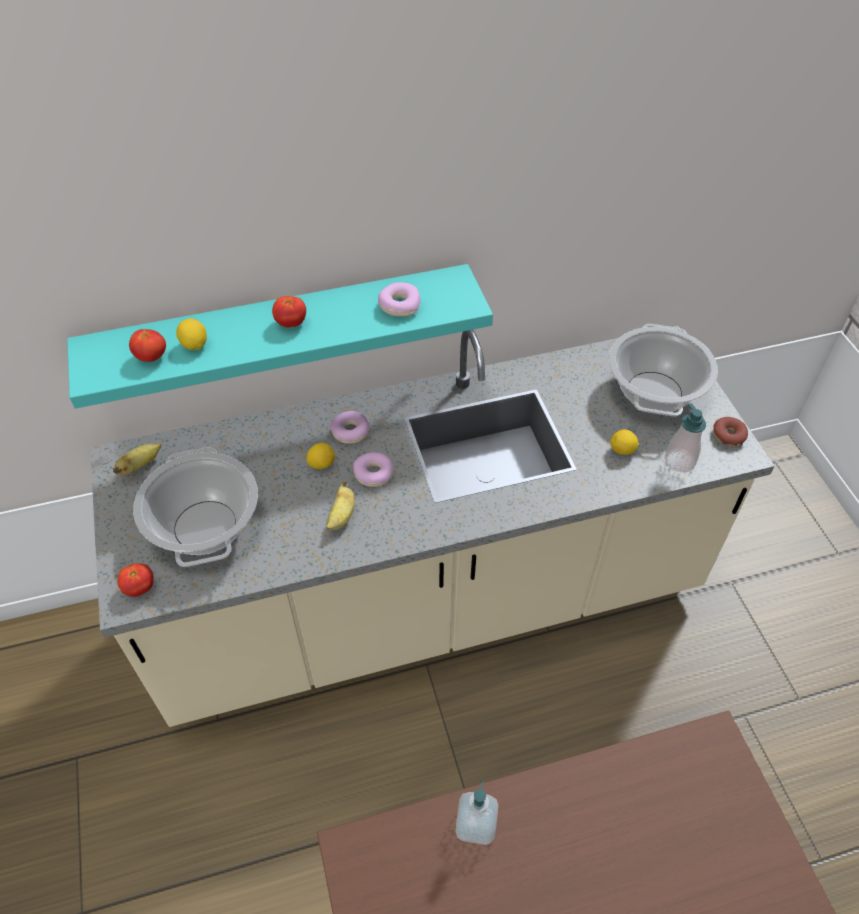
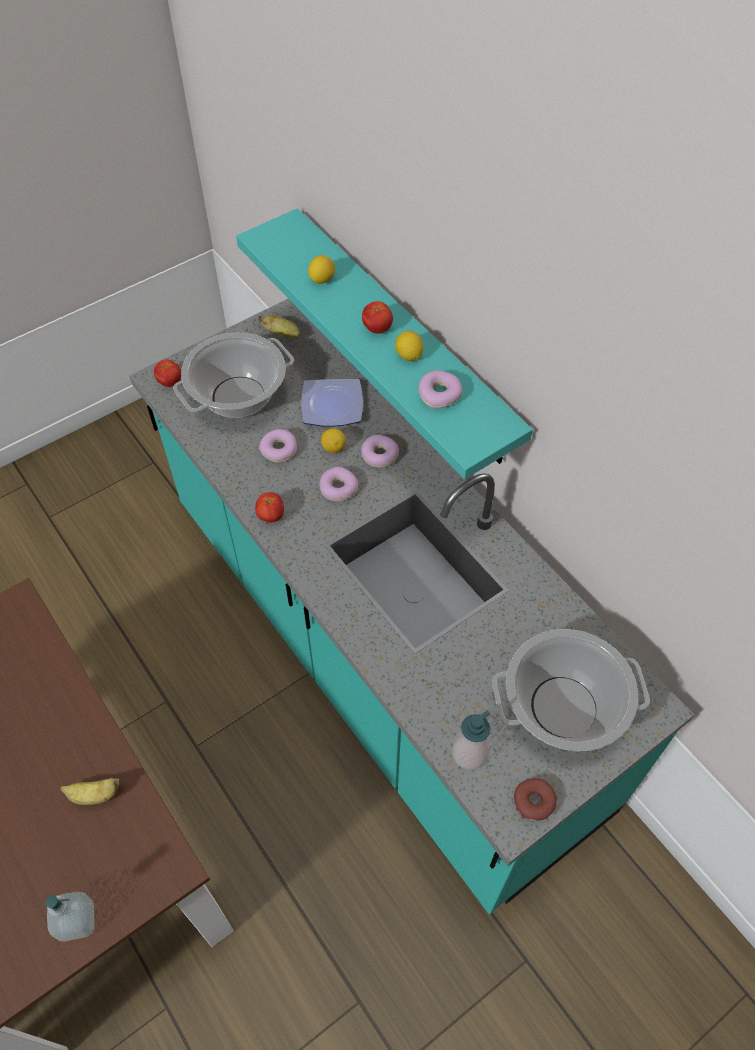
camera: 70 degrees right, 5 degrees up
(151, 357) = (296, 261): tomato -> tomato (271, 516)
(265, 451) = (331, 405): none -> plate
(299, 508) = (279, 450): none -> donut
(341, 516) = (282, 481): banana -> banana (94, 795)
(429, 600) = (377, 652): beige counter -> turquoise counter
(475, 824) = (52, 683): soap dispenser -> soap dispenser (77, 920)
(622, 450) = (459, 692): lemon -> lemon (408, 356)

